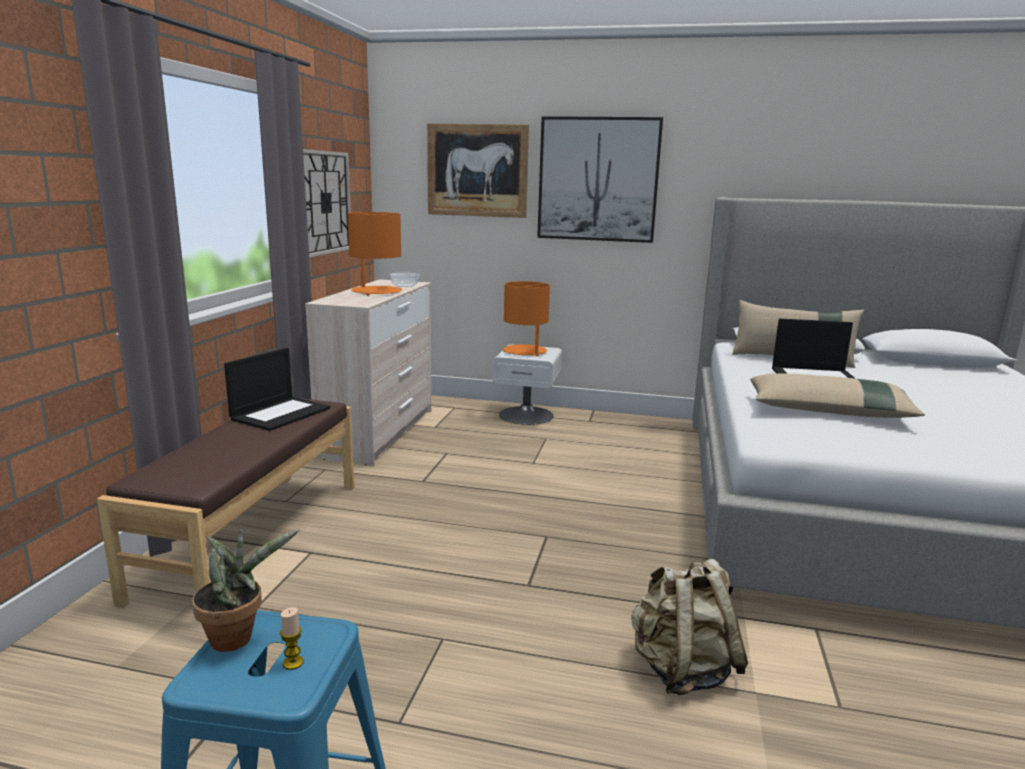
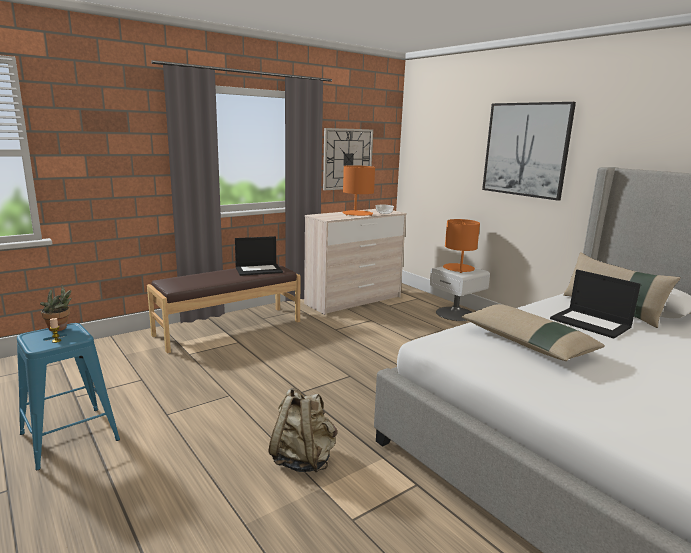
camera: 40 degrees right, 0 degrees up
(477, 170) = (453, 141): picture -> none

